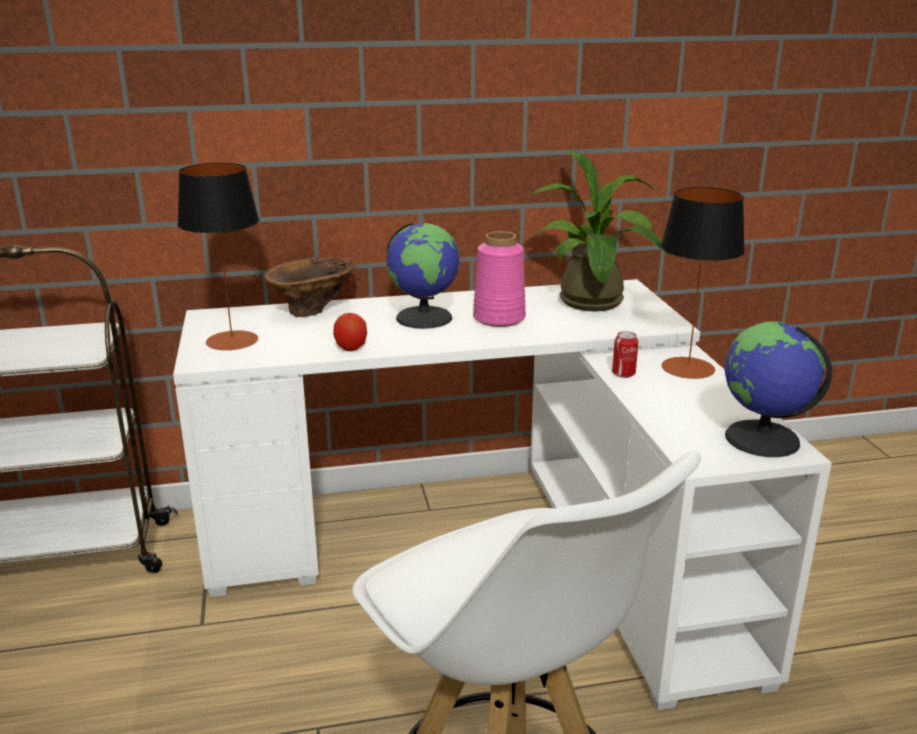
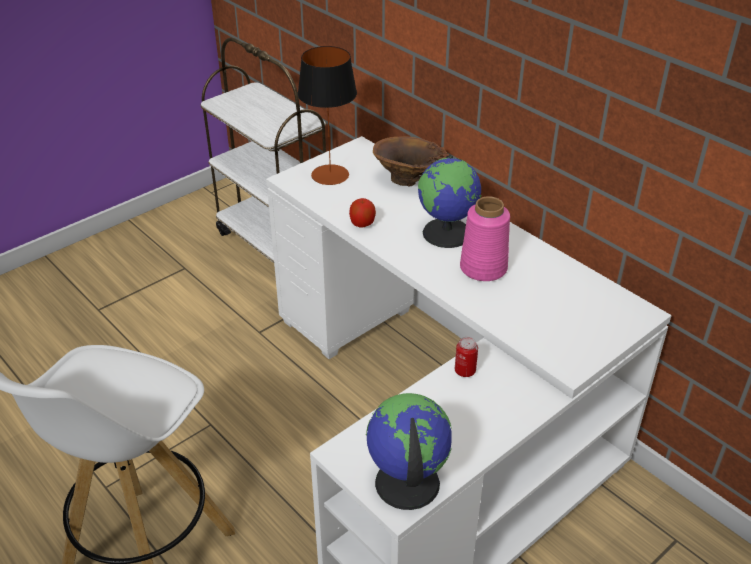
camera: 60 degrees right, 15 degrees up
(593, 305) = (568, 308): potted plant -> none
(688, 368) = (513, 406): table lamp -> none

